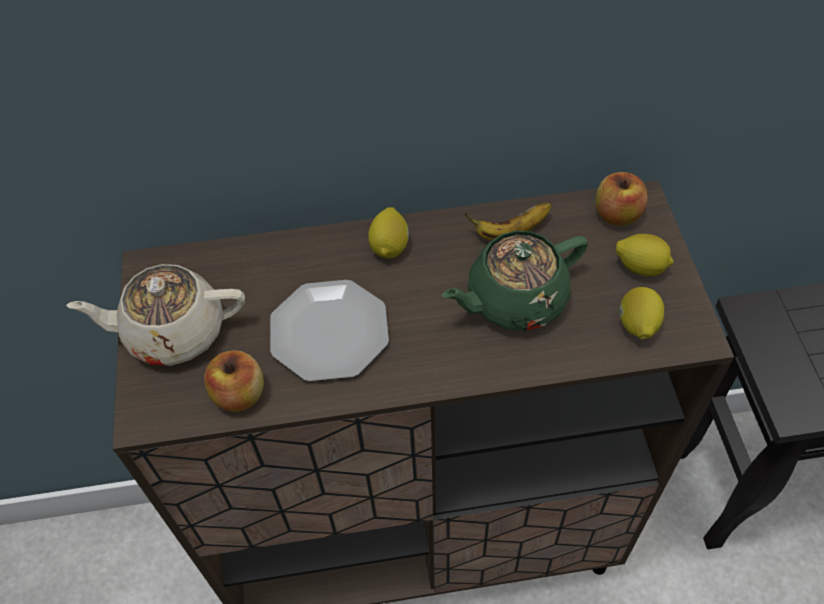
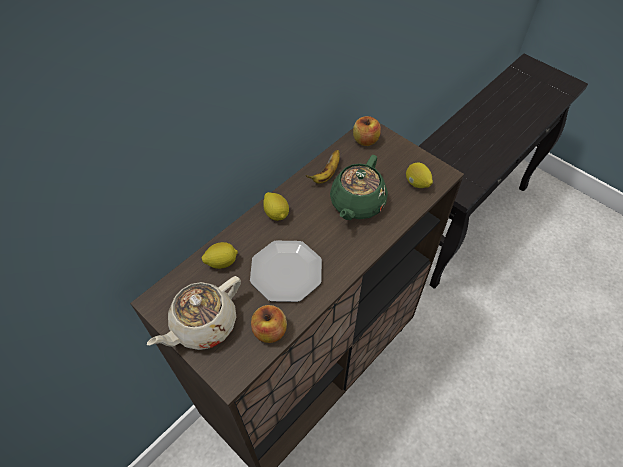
camera: 40 degrees left, 0 degrees up
(640, 267) = (396, 158): lemon -> lemon (222, 262)

